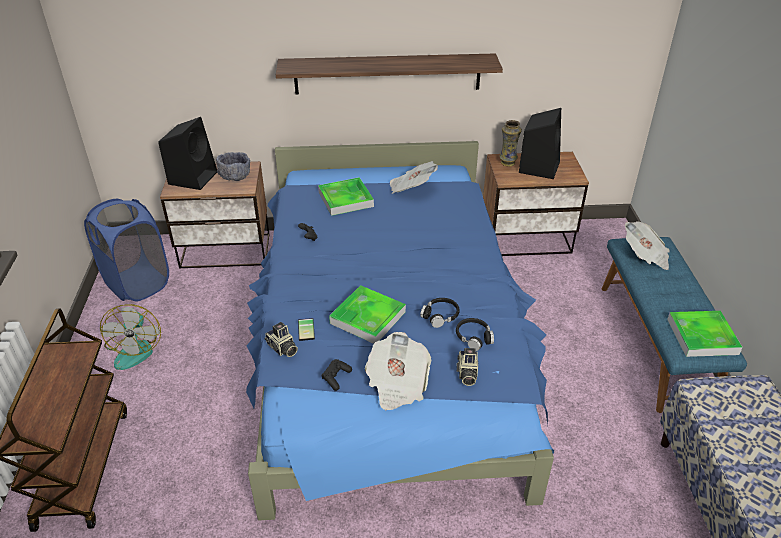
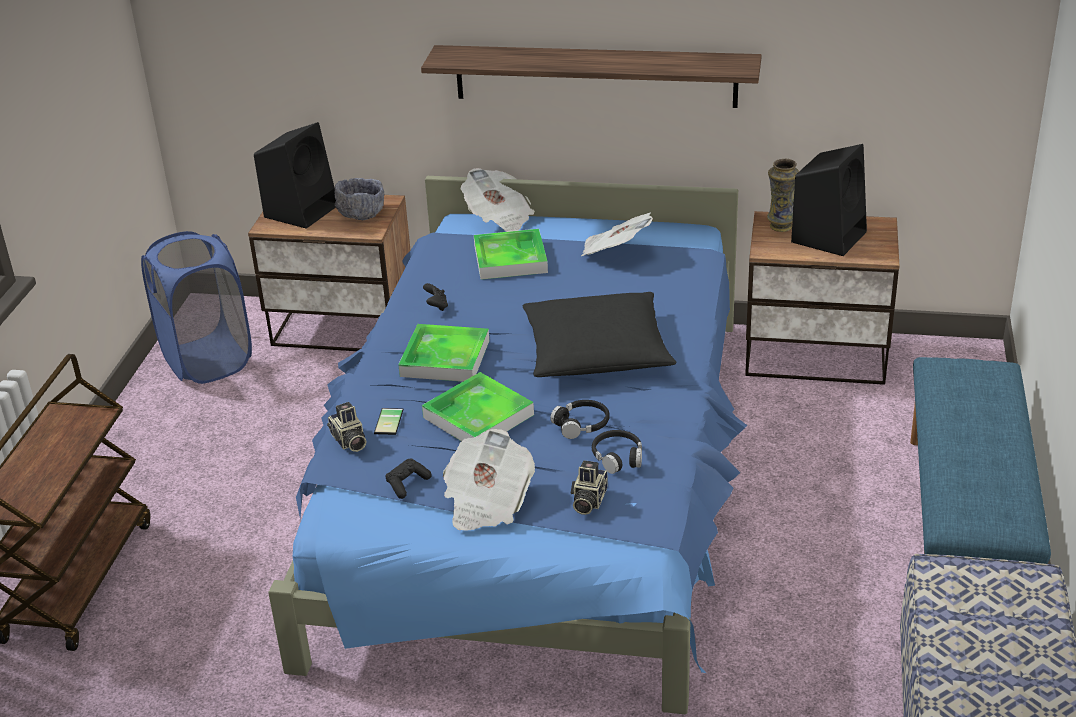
camera: 15 degrees right, 5 degrees down
(135, 349) = (182, 445): fan -> none
(427, 259) = (596, 351): none -> black pillow
(645, 256) = (957, 386): newspaper -> newspaper (499, 217)
(702, 336) = (990, 505): tray -> tray (445, 358)

